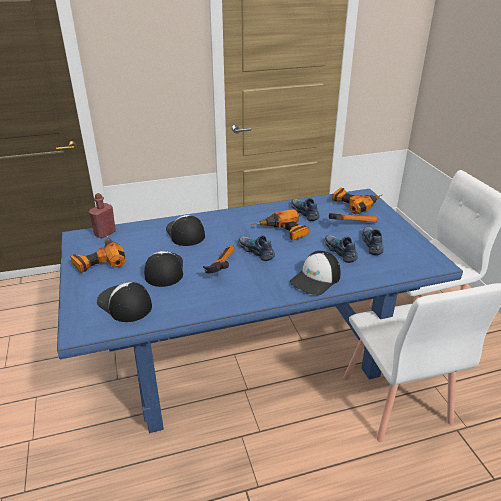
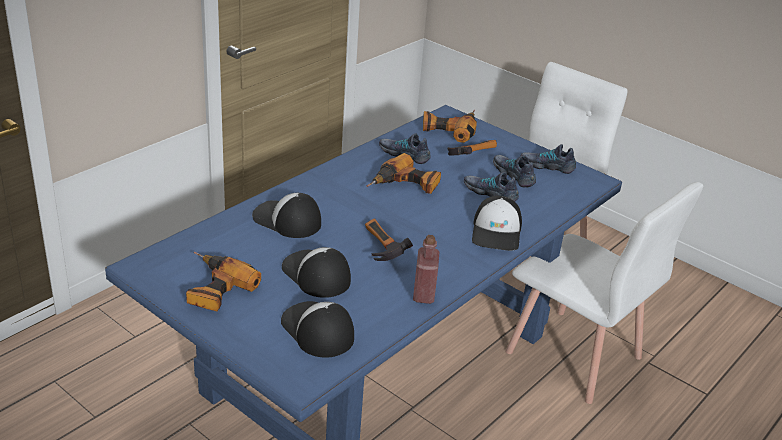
camera: 35 degrees left, 0 degrees up
(105, 233) = (176, 251): red bottle -> red bottle (424, 294)
(124, 304) = (317, 330): cap -> cap turned 45 degrees clockwise
(256, 251) = (399, 218): shoe -> shoe (547, 166)

